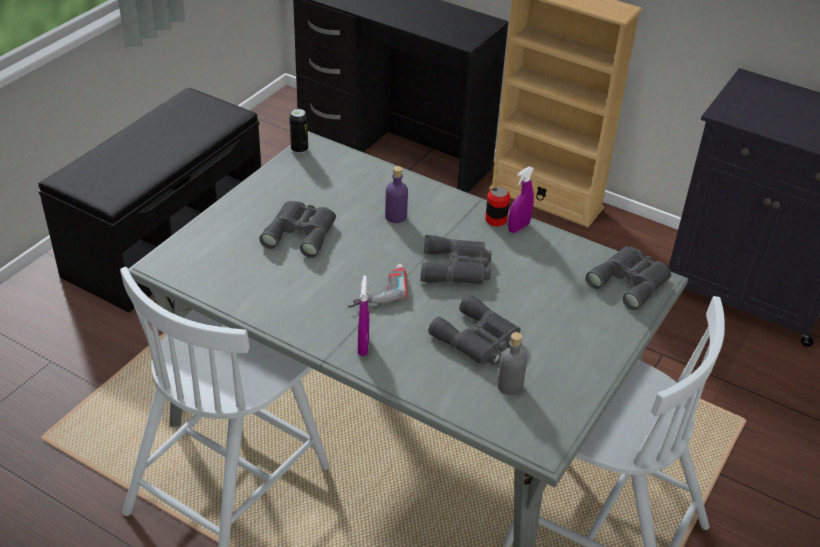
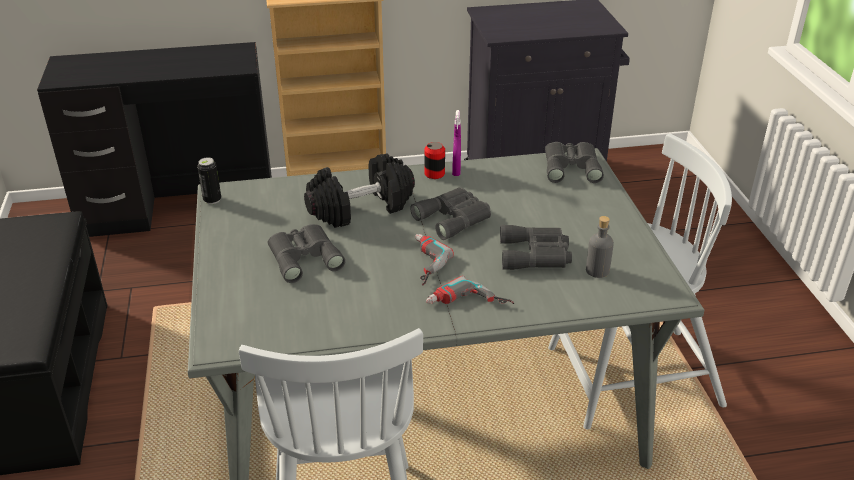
camera: 40 degrees left, 5 degrees down
(363, 346) = (468, 306): purple spray bottle -> power drill
(396, 216) = (361, 208): purple bottle -> black dumbbell

